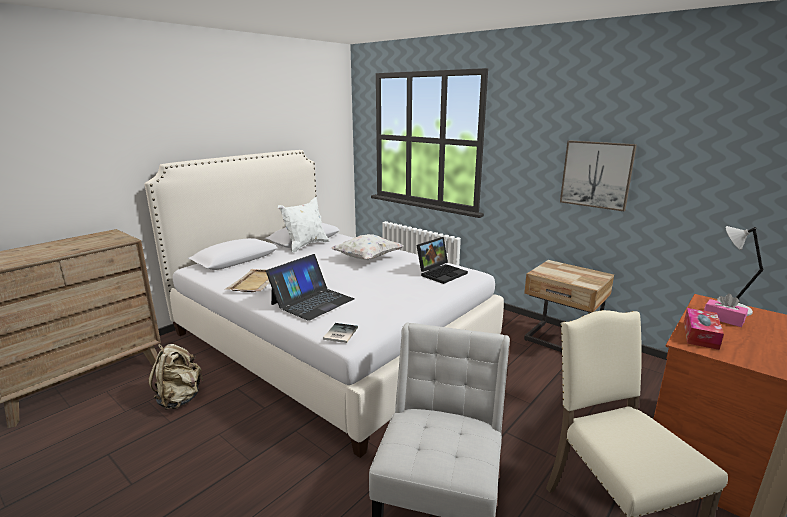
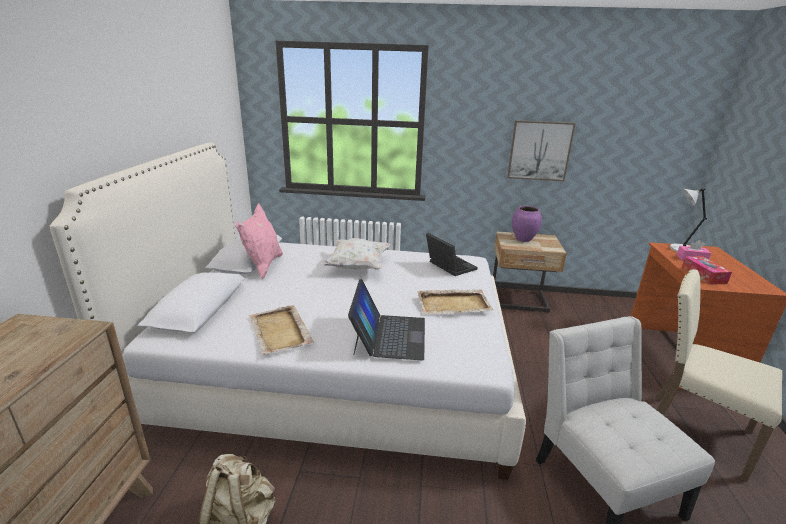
camera: 35 degrees left, 5 degrees up
(306, 246) = (263, 266): white pillow -> pink pillow
(339, 334) = (472, 363): book -> none
(395, 297) = (454, 304): none -> beige tray
(441, 273) = (448, 266): laptop -> laptop turned 45 degrees counterclockwise
(565, 270) = (523, 239): none -> purple vase

